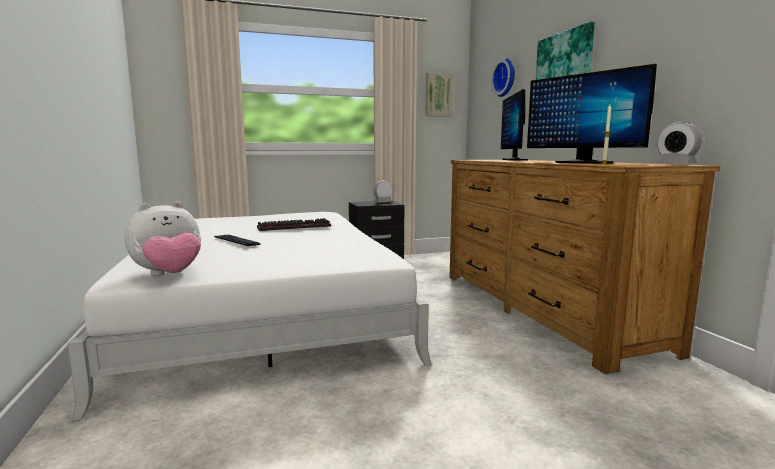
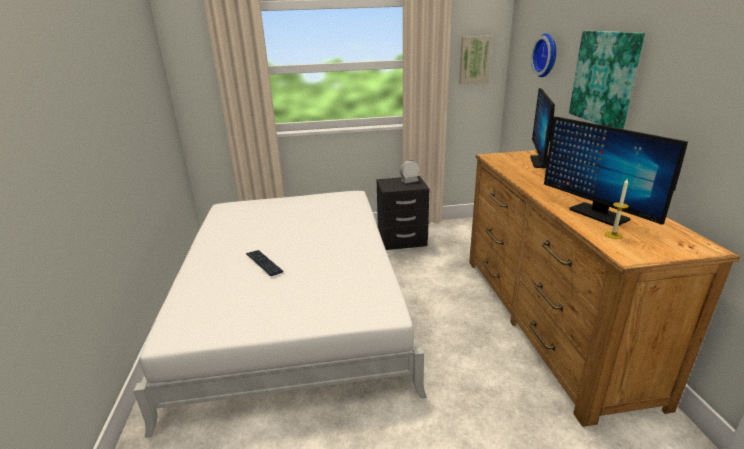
camera: 10 degrees right, 15 degrees up
(169, 275) = (204, 329): plush toy -> none
(295, 227) = (319, 230): keyboard -> none
(676, 164) = (691, 247): alarm clock -> none

